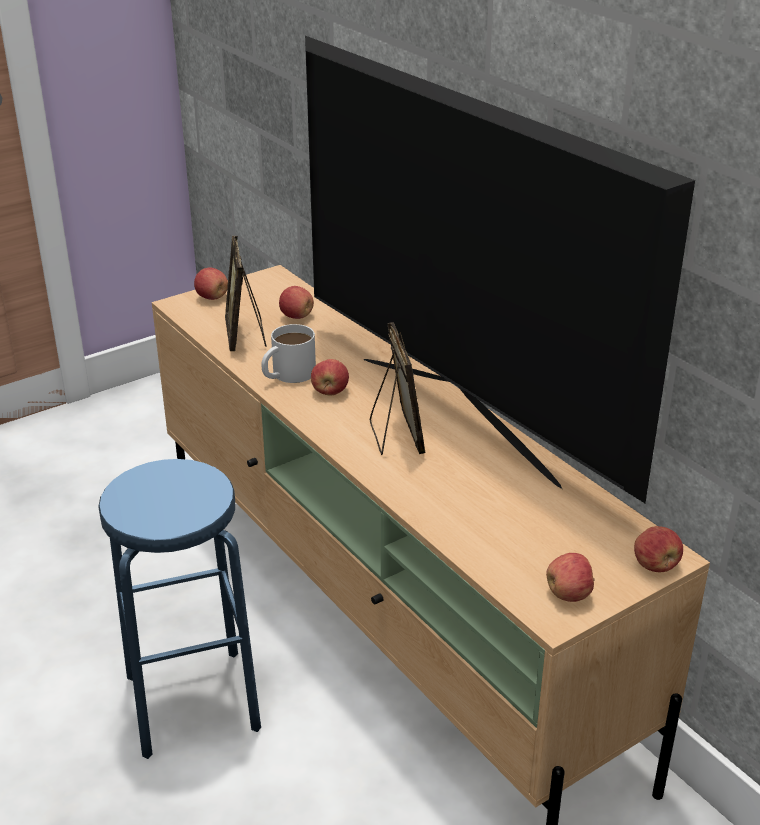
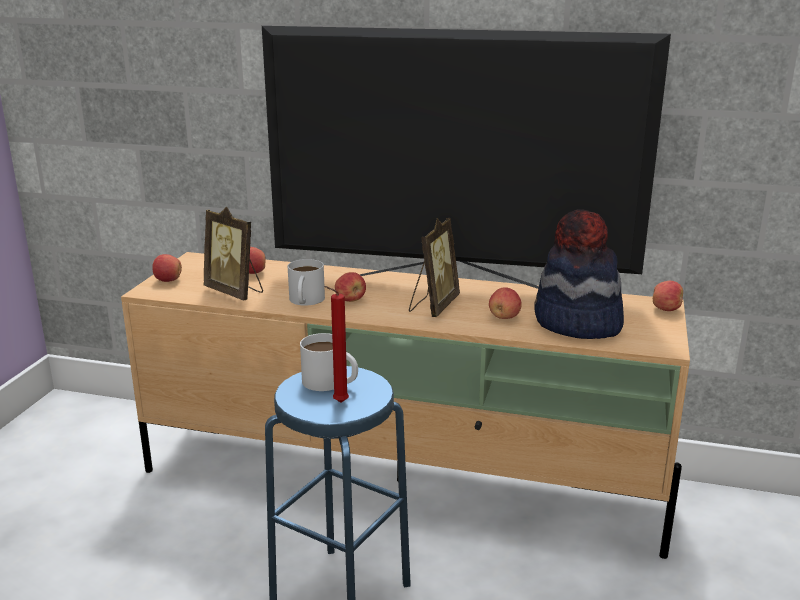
camera: 40 degrees left, 10 degrees down
(151, 510) = (338, 403): none -> red candle
(178, 484) = (331, 383): none -> white mug
(395, 436) = (433, 306): picture frame -> picture frame turned 75 degrees clockwise
(509, 532) = (577, 323): none -> hat
(569, 594) = (653, 336): apple -> apple (504, 317)

